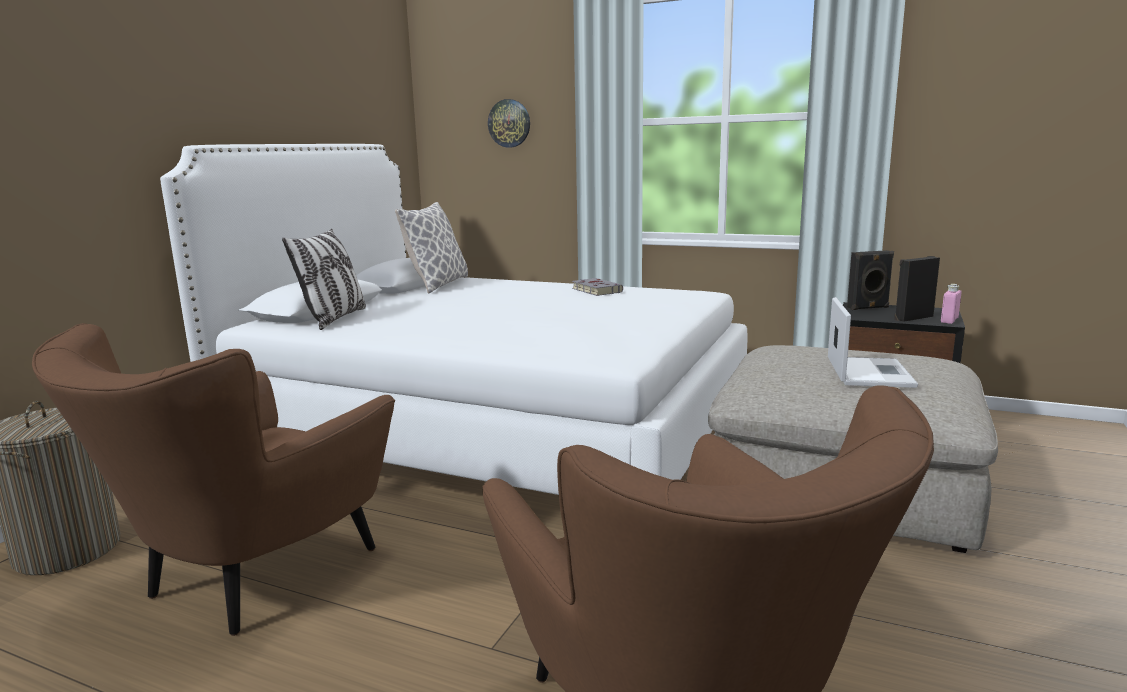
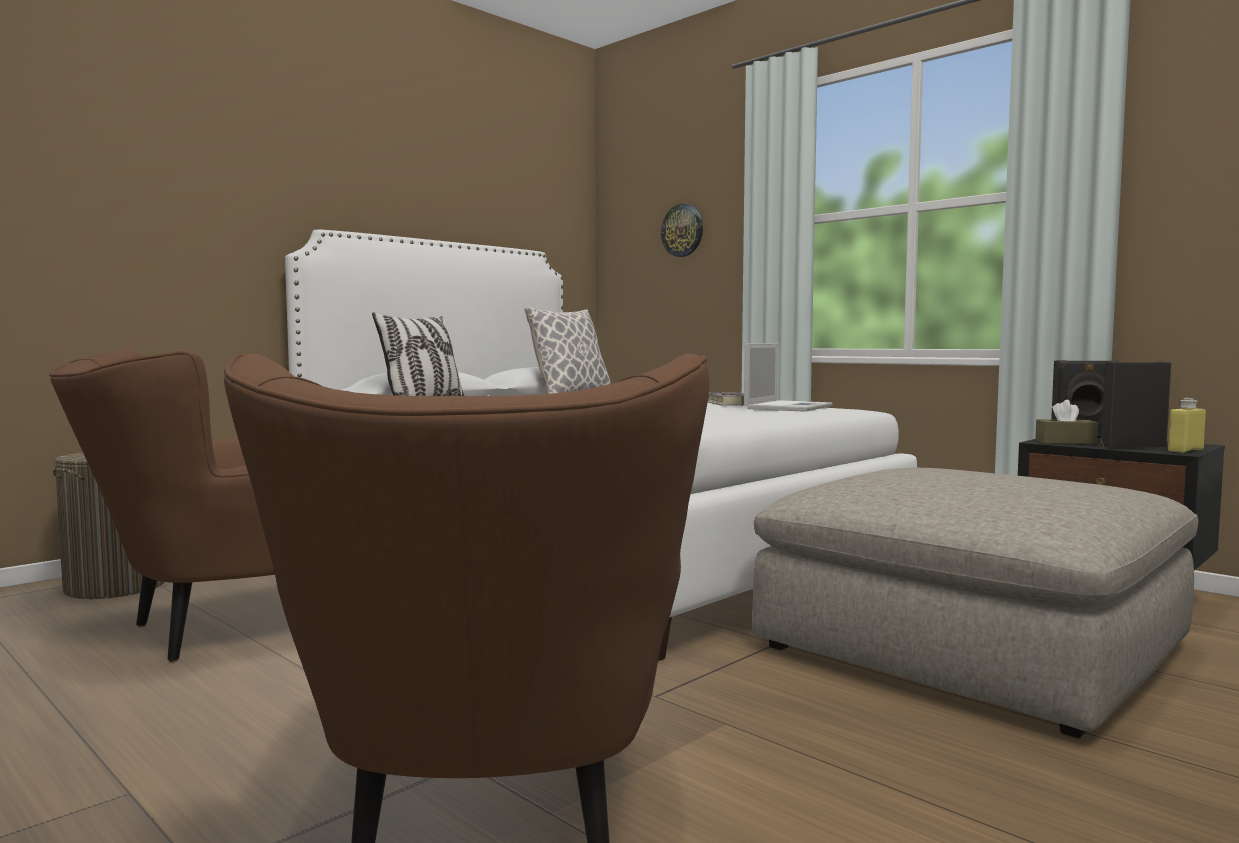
camera: 20 degrees right, 10 degrees down
(866, 315) = (1065, 442): none -> brown tissue box
(868, 372) = (990, 485): laptop -> laptop (789, 407)
(949, 320) = (1185, 451): pink bottle -> yellow bottle

